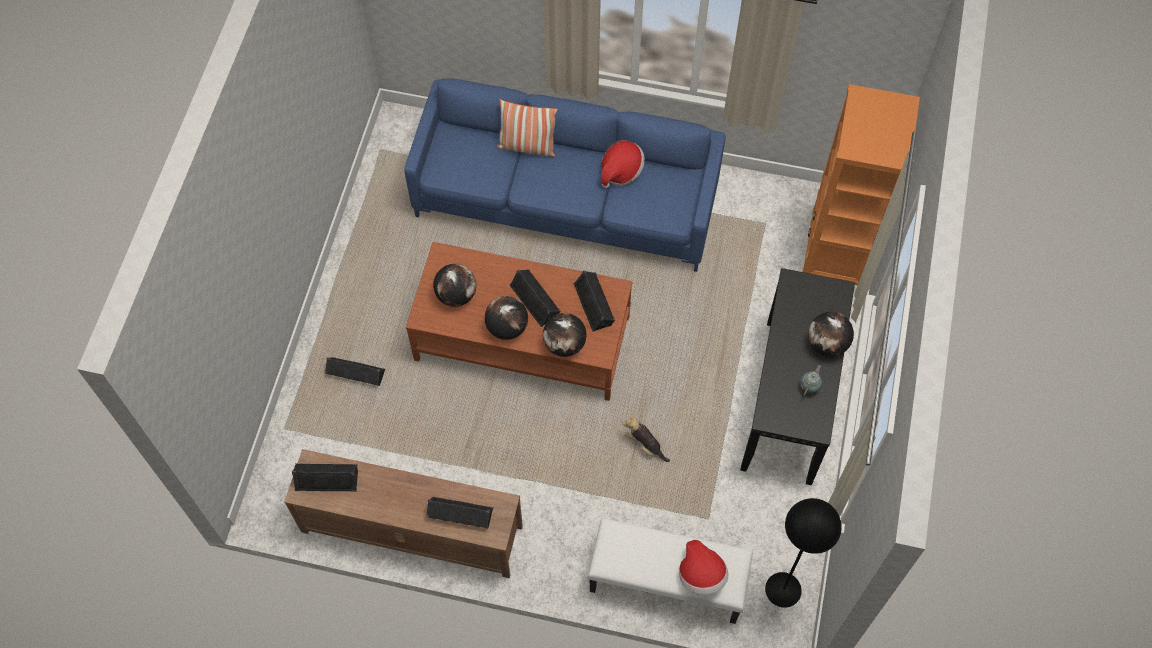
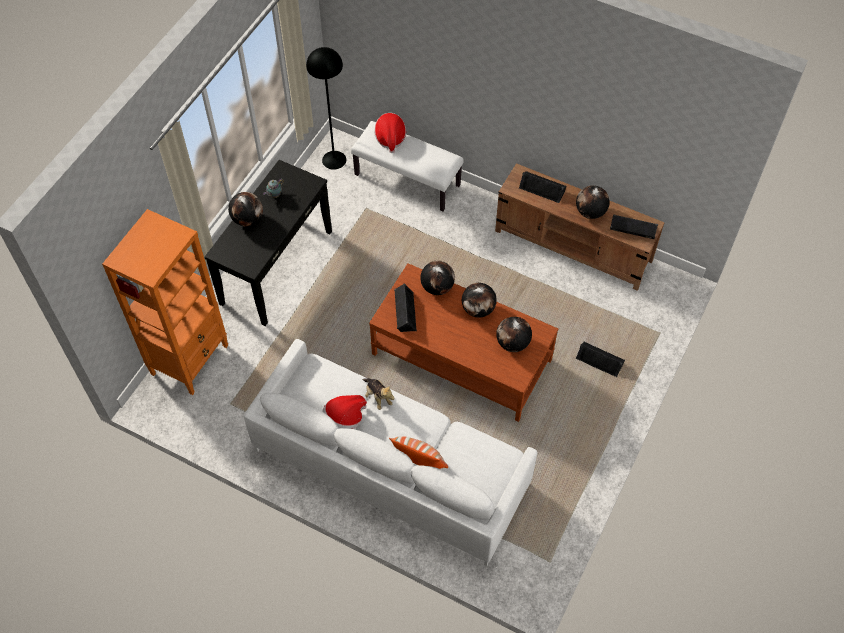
camera: 165 degrees left, 5 degrees down
(387, 492) = (590, 212): none -> globe
(535, 299) = (450, 325): black speaker -> none
(566, 200) = (391, 466): blue sofa -> white sofa
(645, 445) = (392, 262): plush toy -> plush toy (378, 397)

